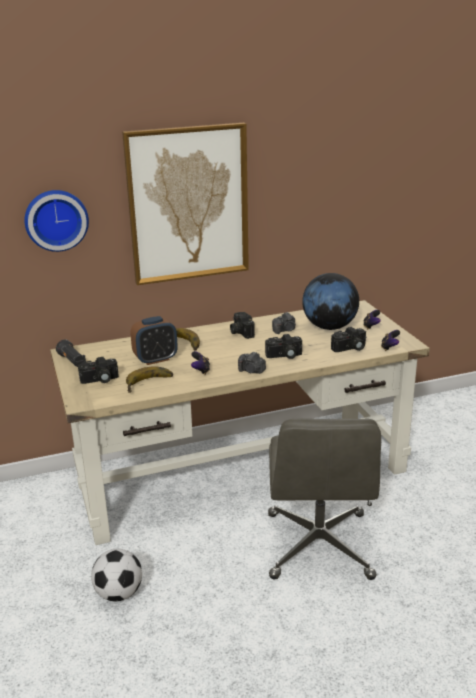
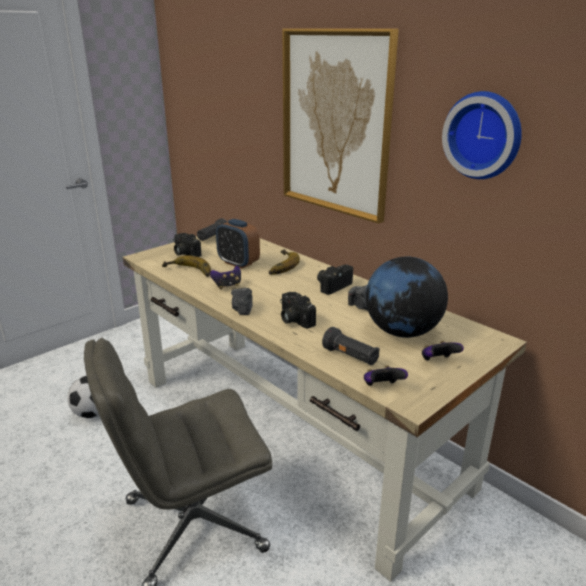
camera: 65 degrees right, 0 degrees up
(56, 219) = (242, 110): wall clock -> wall clock (484, 135)
(350, 348) = (350, 357): camera -> black flashlight

